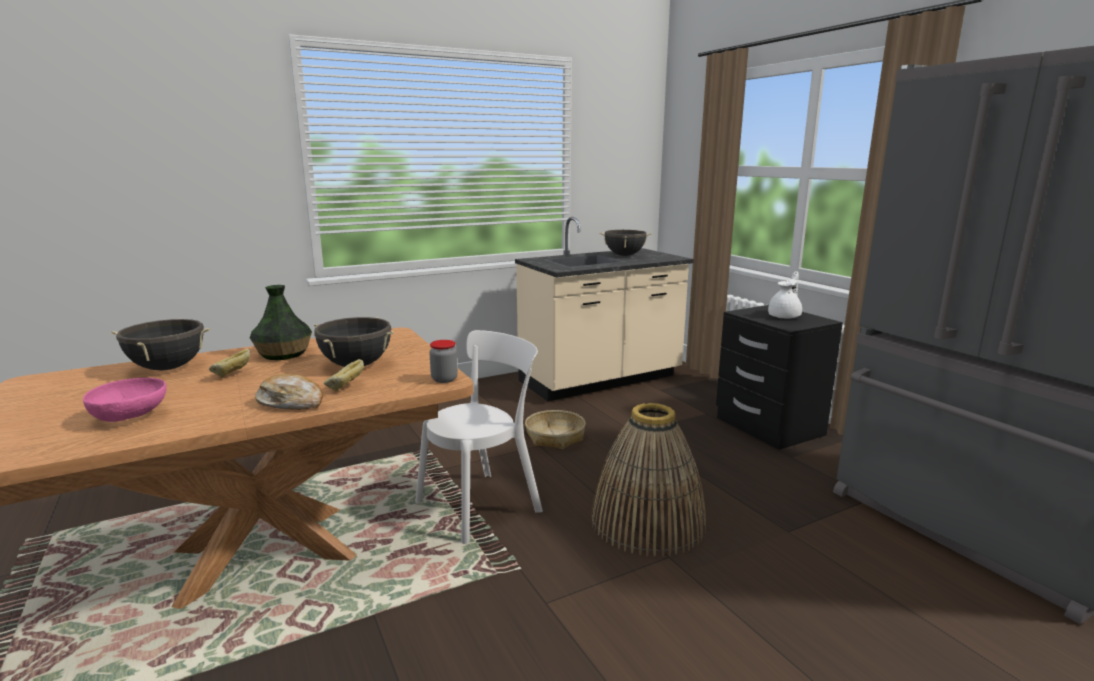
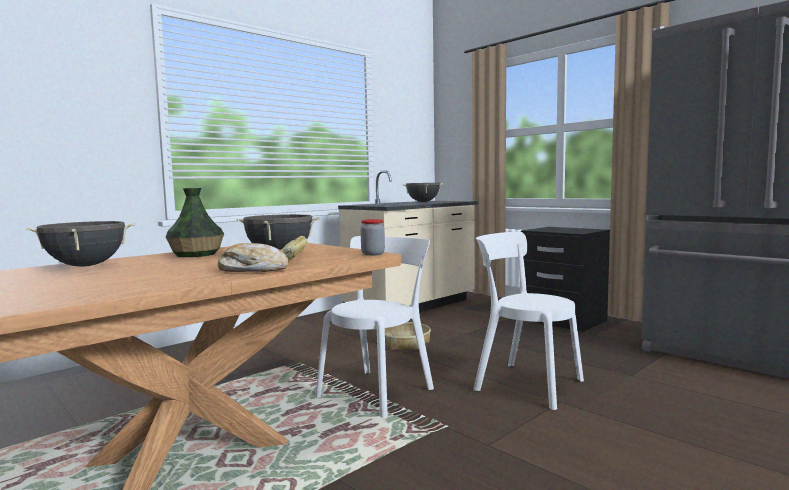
camera: 15 degrees left, 10 degrees down
(131, 417) = (95, 285): pink bowl -> none
(233, 375) = (165, 264): bread -> none
(647, 521) = (524, 383): basket -> white chair
(785, 316) = (567, 229): white teapot -> none

